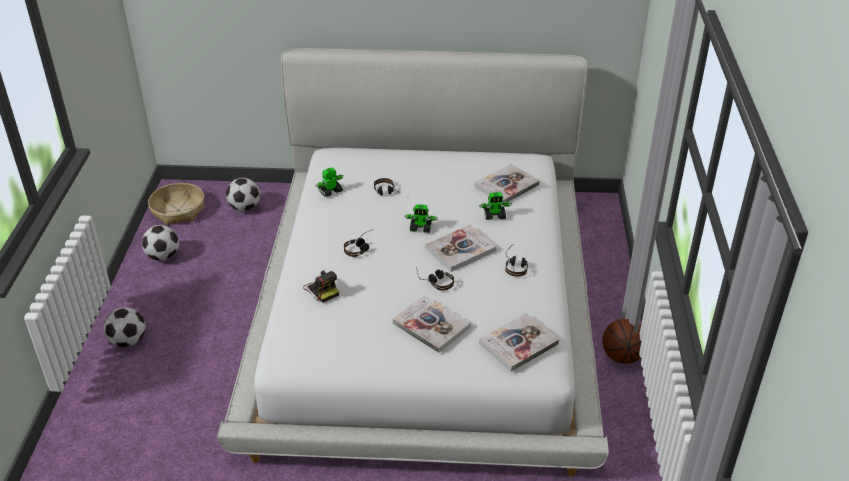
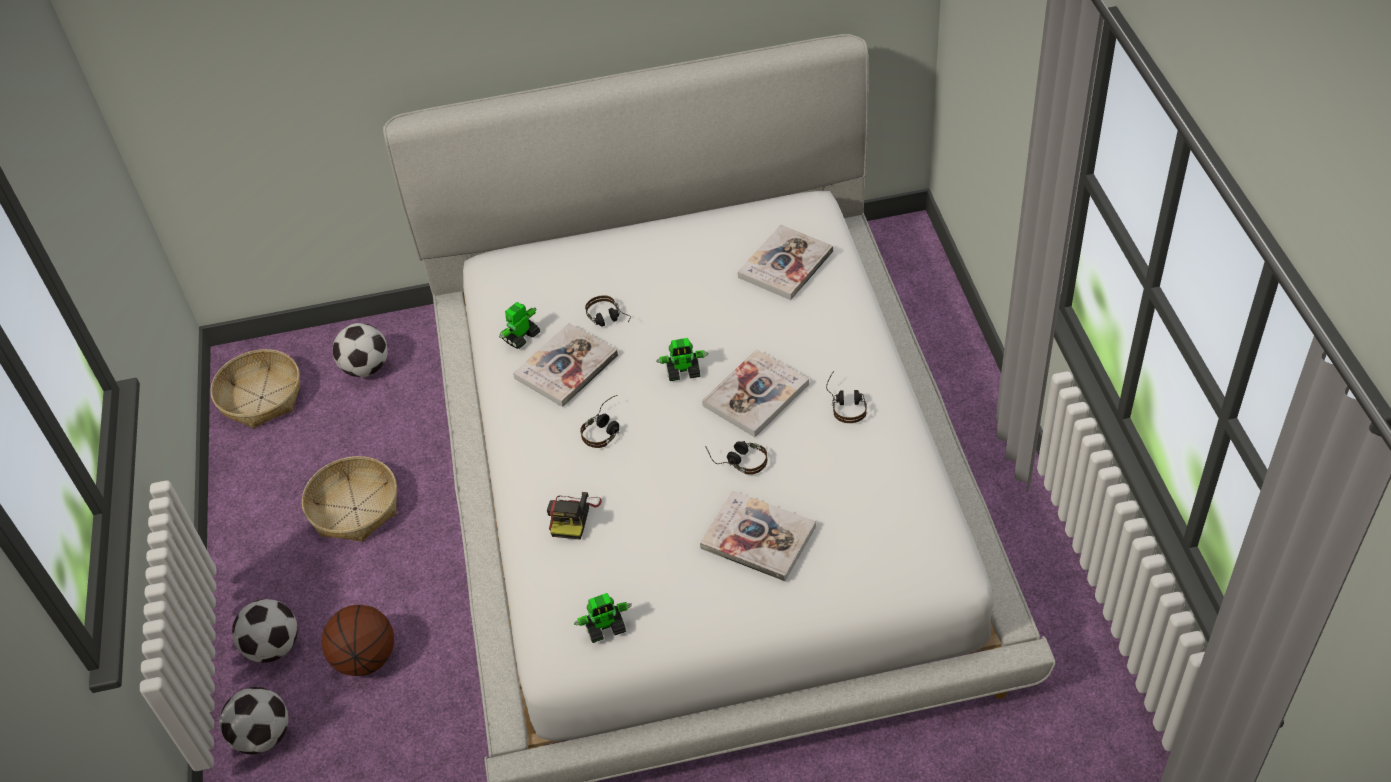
camera: 10 degrees left, 10 degrees up
(163, 256) = (269, 486): football -> football (263, 736)
(207, 279) = (355, 508): none -> basket
(322, 289) = (573, 516): camera -> camera turned 60 degrees clockwise
(494, 216) = (786, 323): toy robot -> toy robot (605, 627)
(518, 343) = (894, 536): book -> book (566, 367)
(622, 356) = (1013, 487): basketball -> basketball (365, 658)

